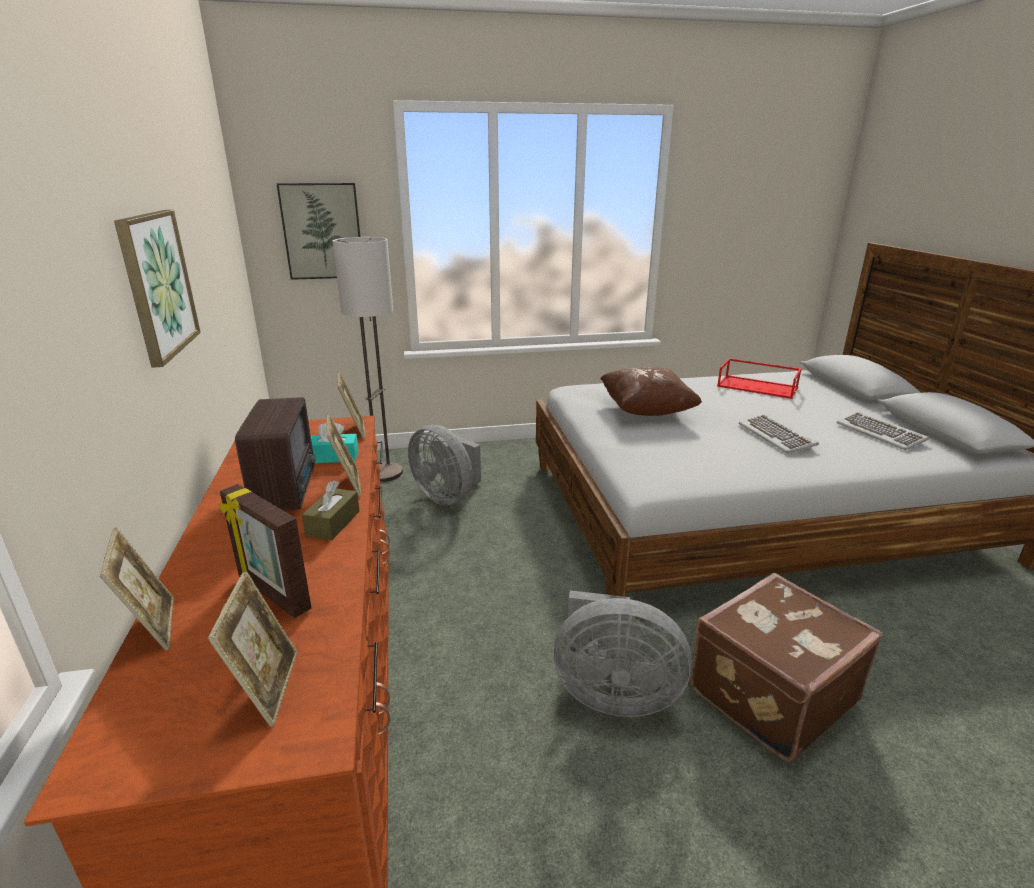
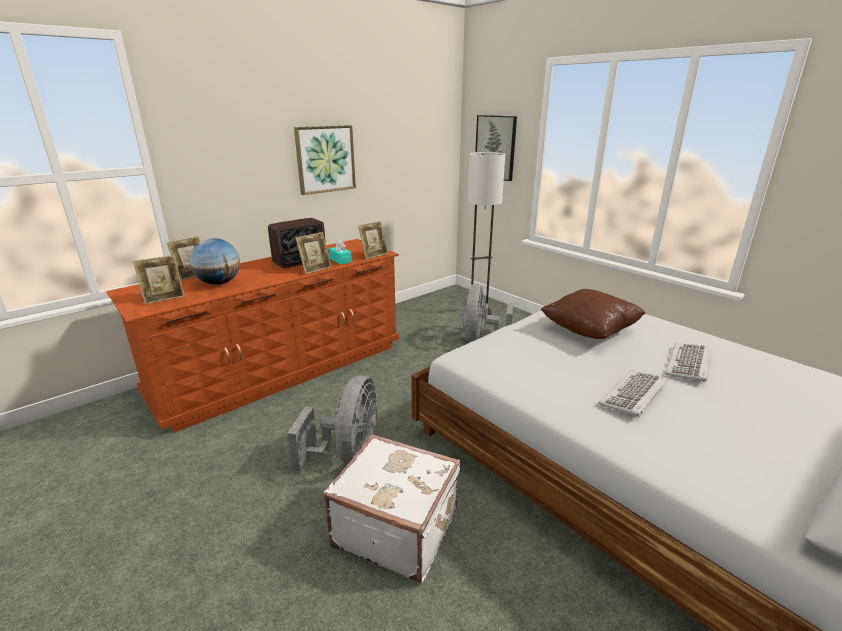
camera: 60 degrees right, 0 degrees up
(272, 594) = (219, 283): picture frame -> globe
(333, 523) = (278, 276): brown tissue box -> none
(612, 694) = (348, 454): grey fan -> grey fan turned 150 degrees counterclockwise
(758, 387) = (758, 370): red tray -> none
(769, 693) = (396, 528): brown suitcase -> white suitcase
(880, 433) = (763, 463): keyboard -> keyboard (689, 364)

